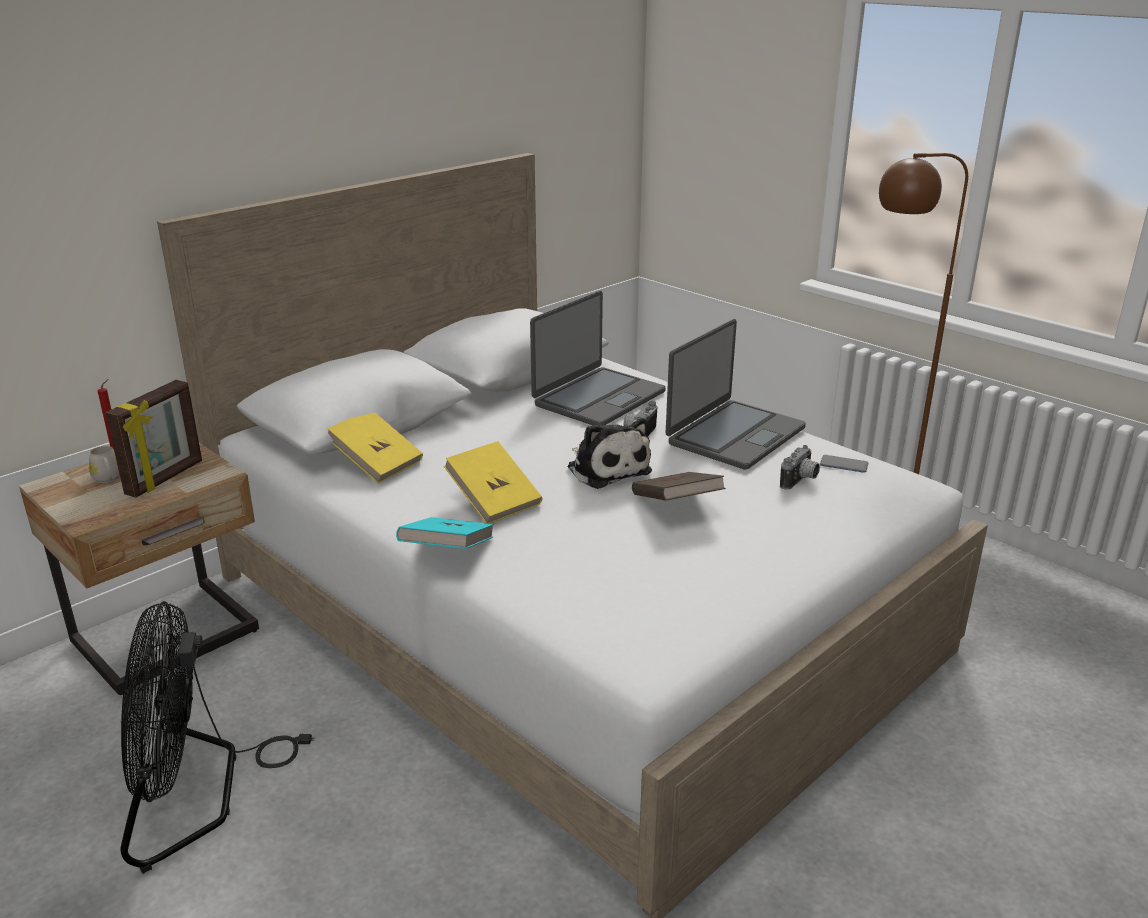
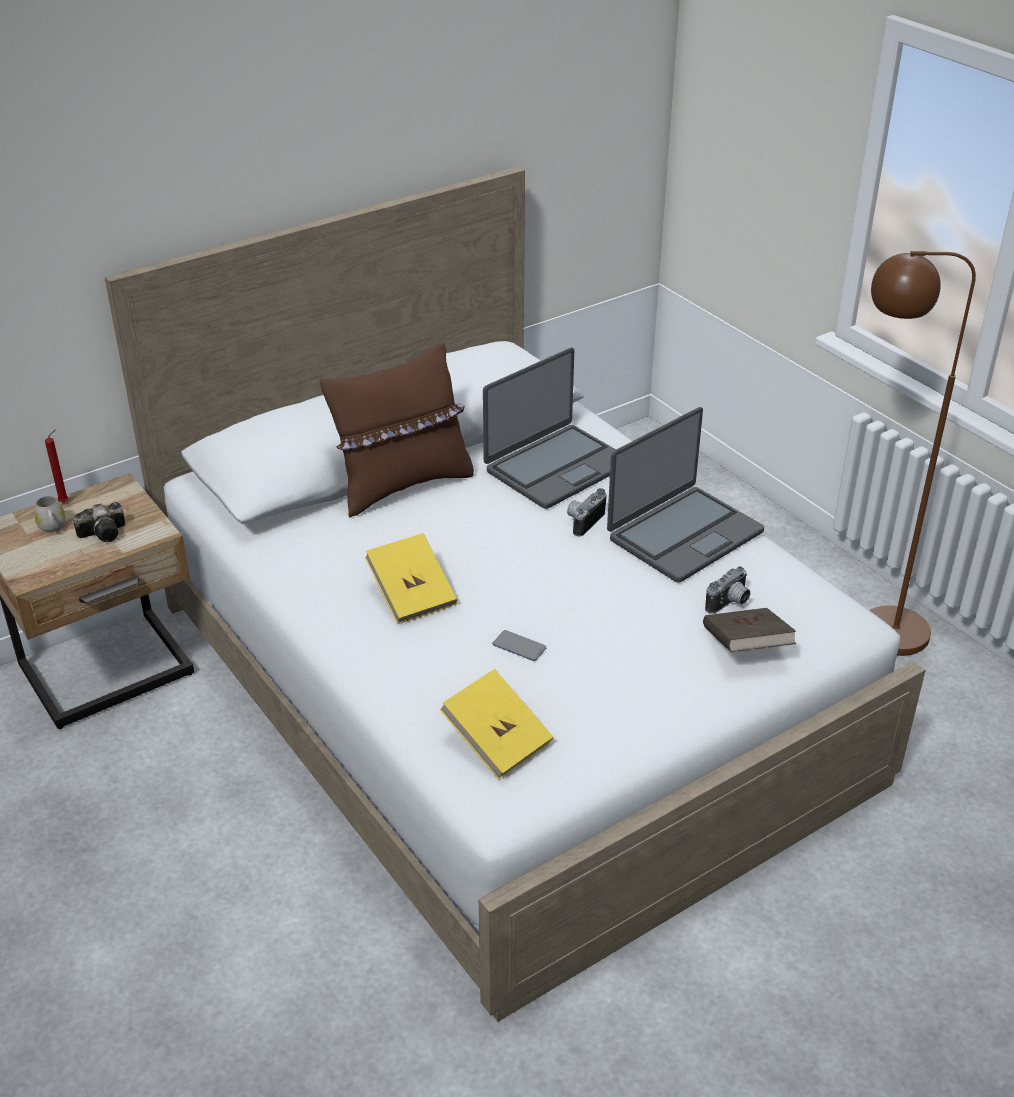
camera: 10 degrees right, 10 degrees up
(165, 478) = (105, 532): picture frame -> camera
(201, 784) = (122, 831): black fan -> none
(376, 463) = (309, 534): yellow book -> yellow book (497, 740)
(447, 553) = (352, 654): turquoise book -> none
(458, 421) = (402, 485): none -> brown pillow
(607, 468) = (536, 565): plush toy -> none
(676, 505) = (590, 621): brown book -> brown book (745, 647)
(844, 465) = (785, 587): phone -> phone (519, 646)

